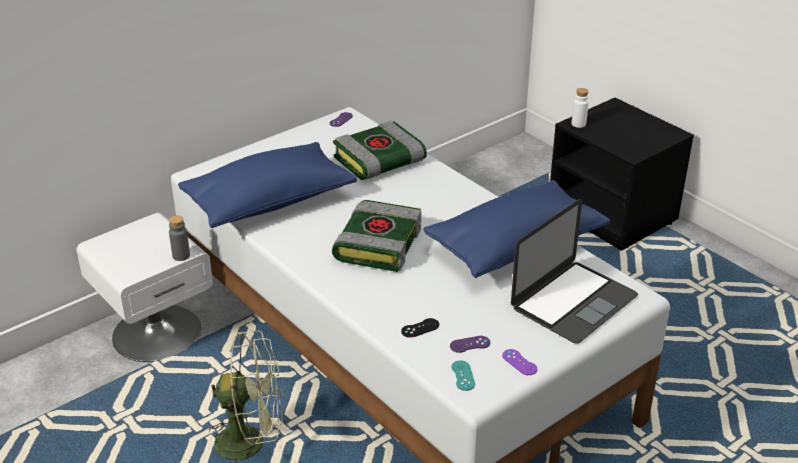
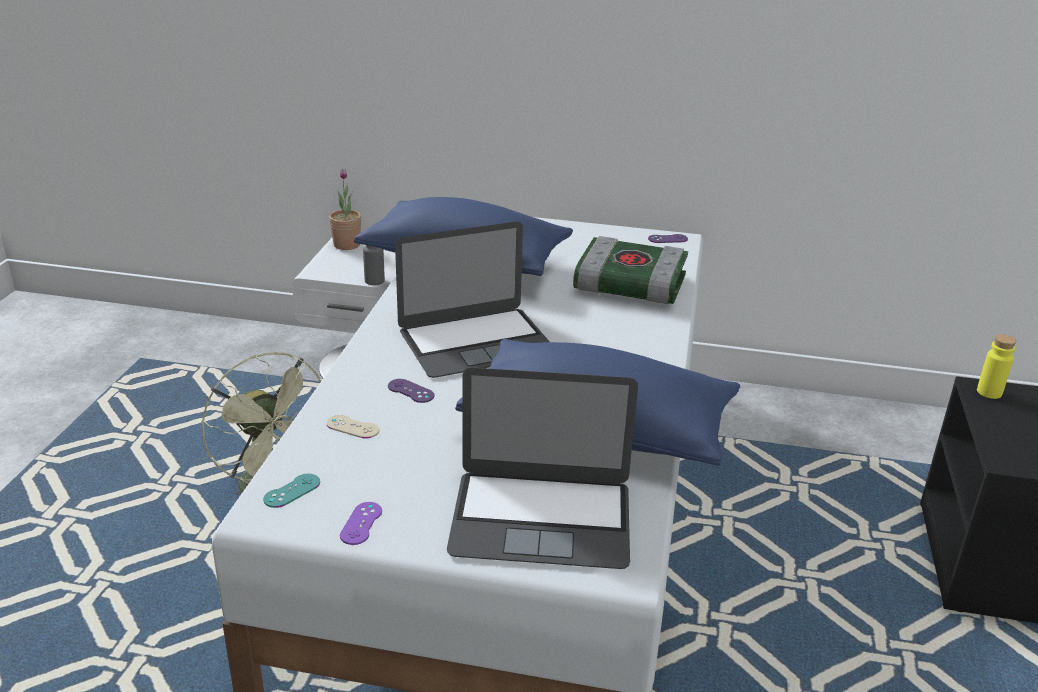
camera: 50 degrees right, 5 degrees down
(106, 244) = (346, 245): none -> potted plant
(377, 243) = (476, 342): book -> laptop
(420, 328) = (352, 427): black game controller -> beige game controller
(470, 344) = (358, 472): purple game controller -> purple game controller (410, 391)
(578, 124) = (989, 392): white bottle -> yellow bottle

